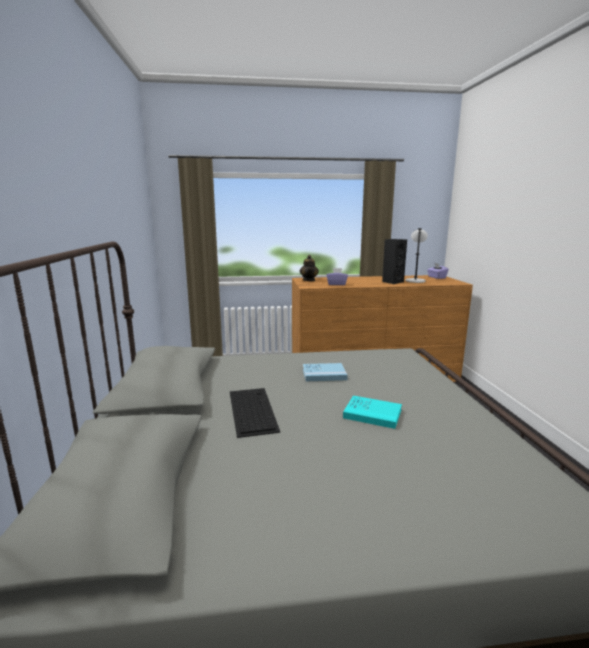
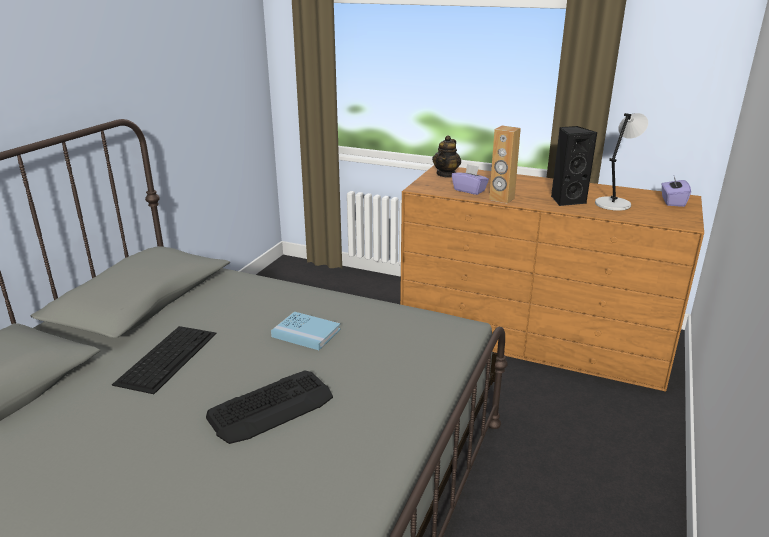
camera: 30 degrees right, 10 degrees up
(361, 285) = (501, 199): none -> brown speaker
(372, 414) = (272, 407): turquoise book -> keyboard

